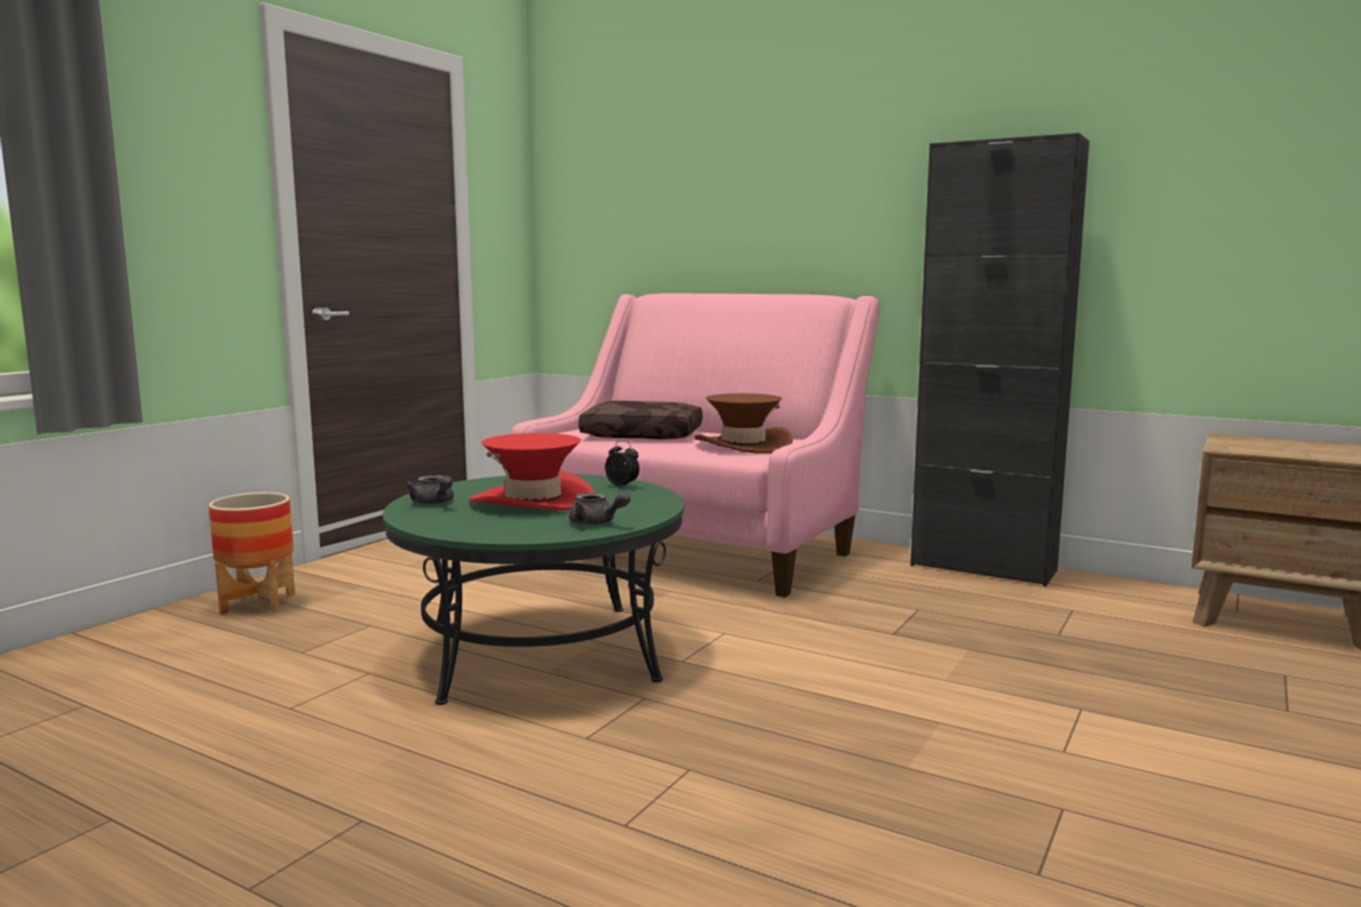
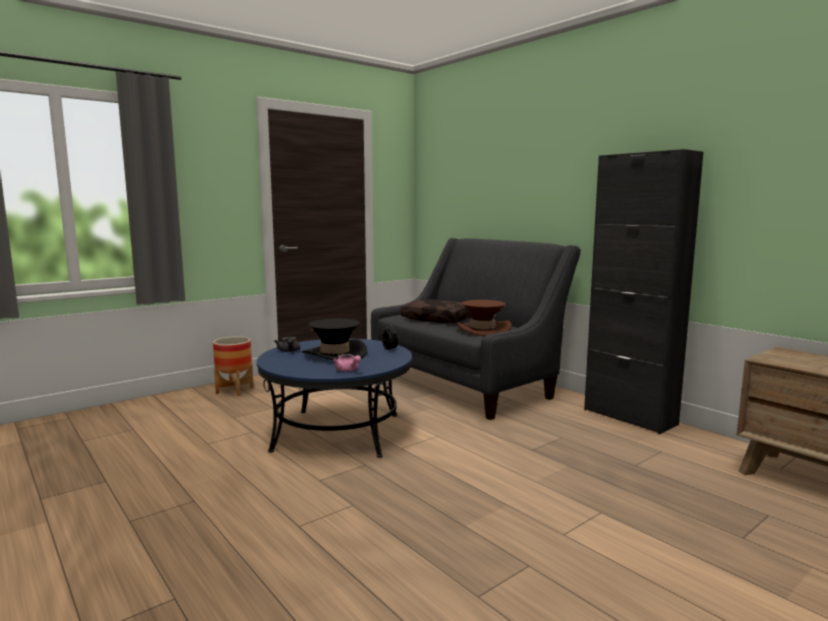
camera: 20 degrees right, 0 degrees up
(533, 501) = (334, 354): red hat -> black hat
(541, 650) = (338, 432): green coffee table -> blue coffee table
(596, 523) = (348, 370): grey teapot -> pink teapot
(694, 547) = (467, 384): pink sofa -> grey sofa

